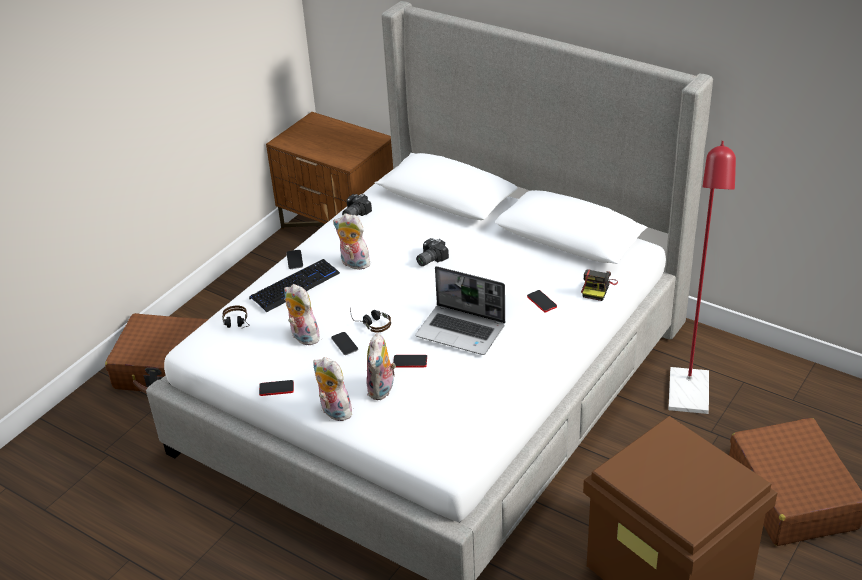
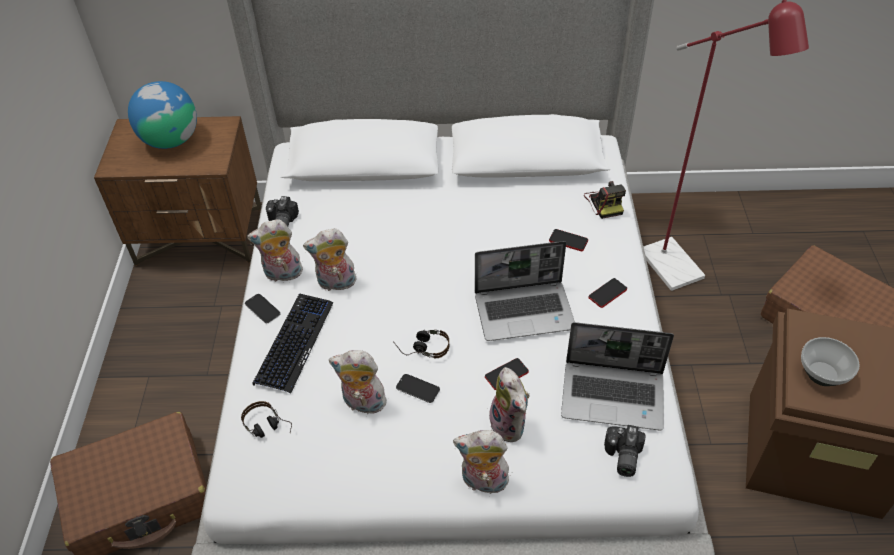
camera: 35 degrees left, 10 degrees up
(276, 388) = (391, 488): phone -> phone (607, 293)
(325, 245) = (282, 275): none -> plush toy
(333, 137) = (171, 140): none -> globe
(429, 259) = (413, 242): camera -> camera (621, 457)
(469, 405) = (614, 395): none -> laptop
(645, 465) = (823, 374): none -> bowl

